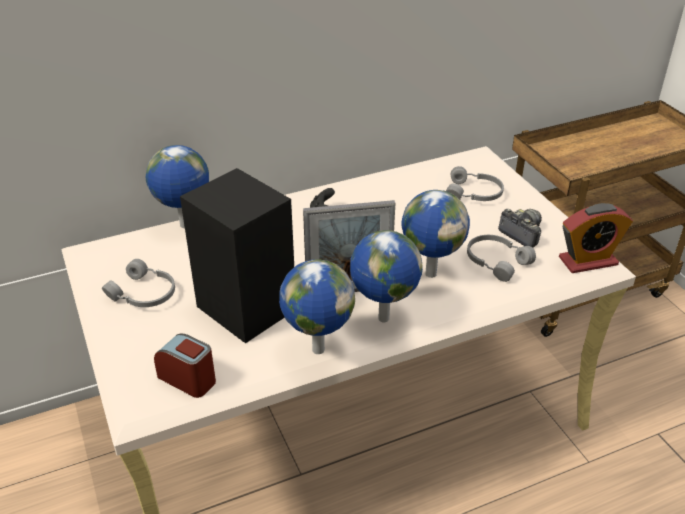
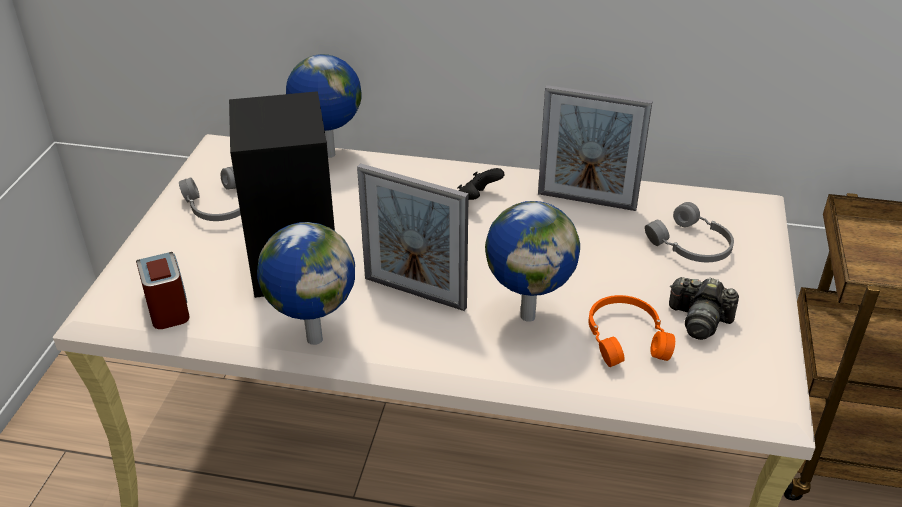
camera: 35 degrees right, 0 degrees up
(382, 318) = (417, 339): globe -> none
(389, 190) = (586, 201): none -> picture frame
(496, 261) = (626, 338): grey headphones -> orange headphones
(522, 234) = (699, 320): camera -> camera turned 120 degrees clockwise
(588, 261) = (754, 394): alarm clock -> none

